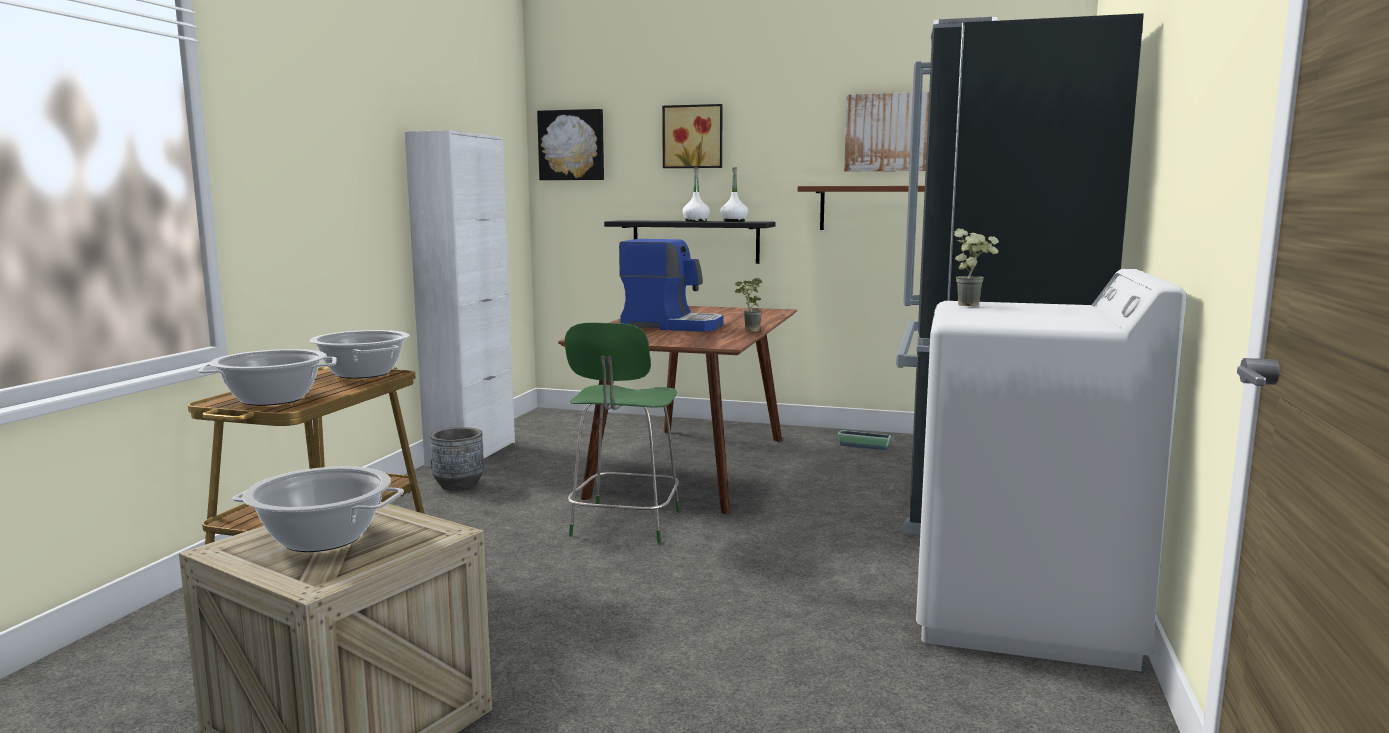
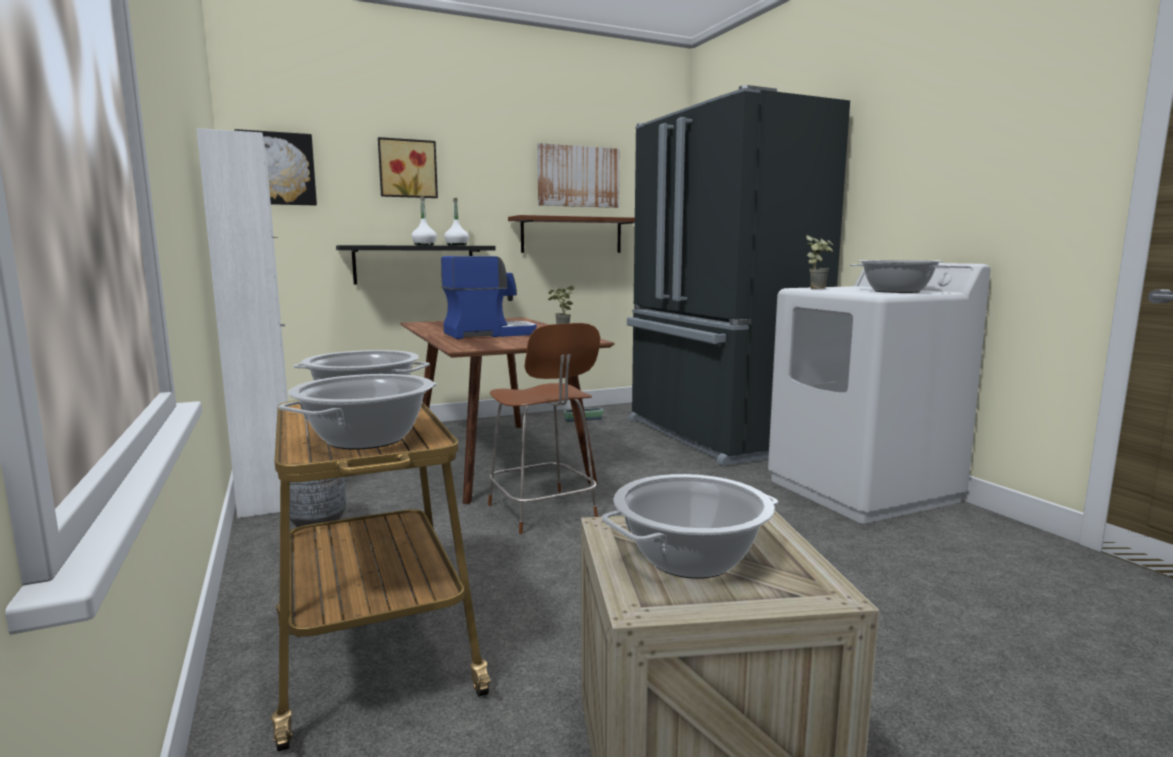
camera: 40 degrees left, 0 degrees up
(624, 525) = (543, 512): green chair -> brown chair
(1028, 319) = (896, 291): none -> cooking pot

